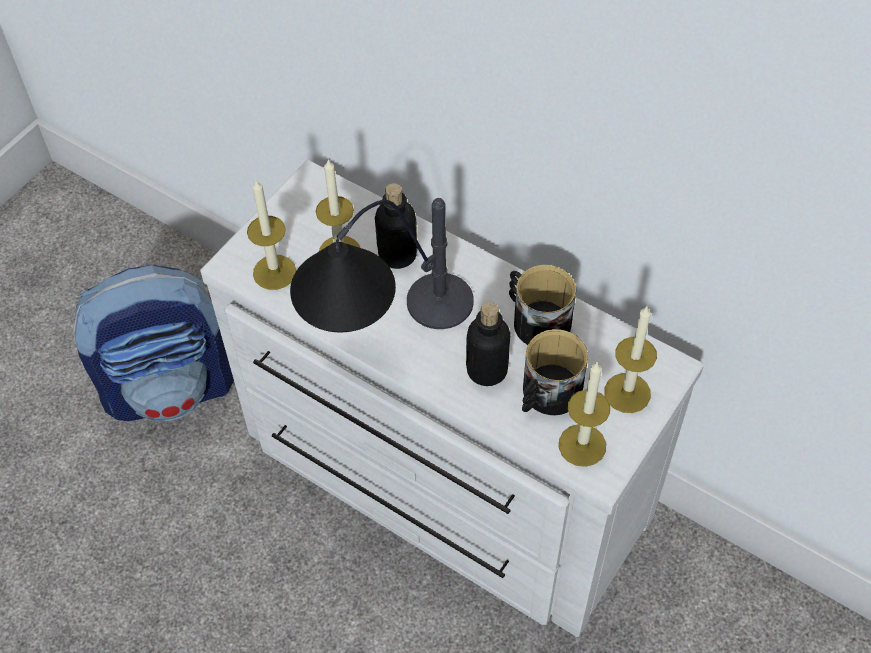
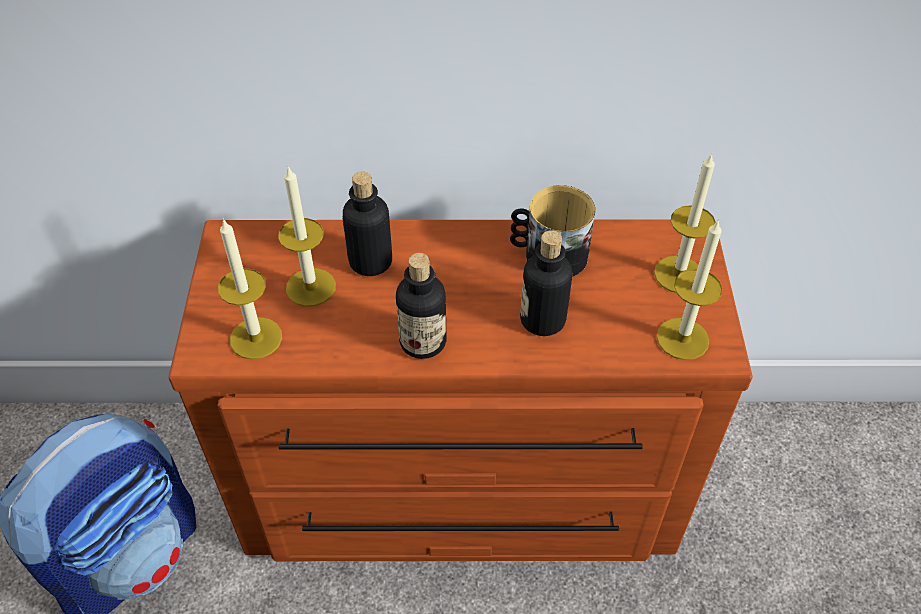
camera: 35 degrees left, 5 degrees down
(385, 338) = (423, 342): table lamp -> bottle
(440, 482) = (460, 491): white dresser -> brown dresser
(547, 394) = (614, 312): mug -> none

